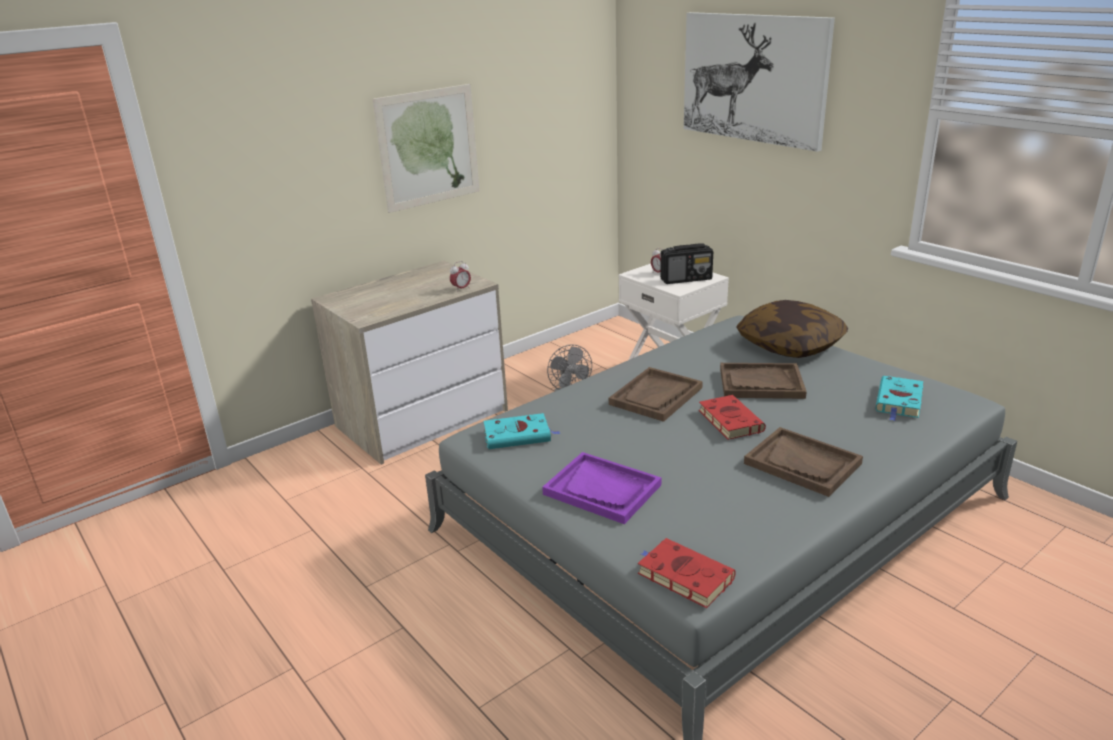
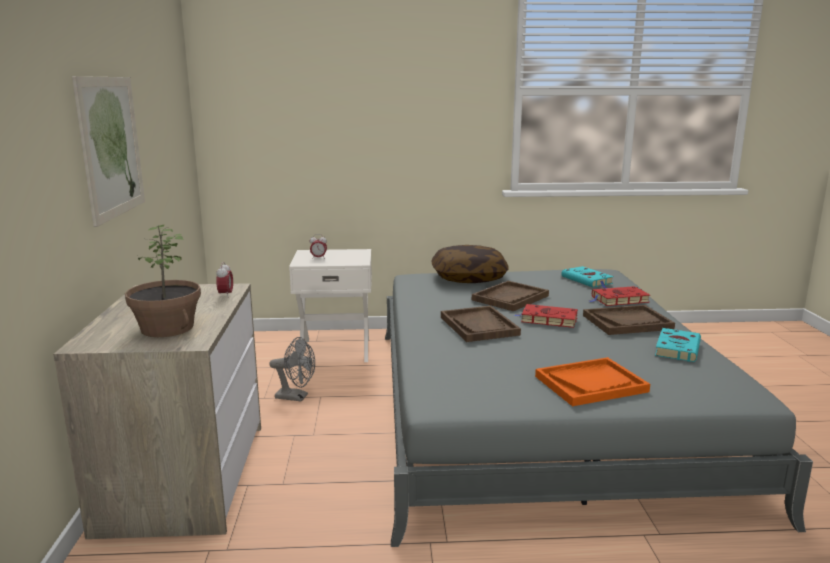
camera: 55 degrees left, 10 degrees down
(379, 303) = (166, 328): none -> potted plant
(519, 435) = (460, 386): turquoise book -> turquoise book (677, 348)
(602, 490) = (591, 384): purple tray -> orange tray
(682, 576) = (735, 395): red book -> red book (618, 300)
(686, 279) = (348, 256): radio -> none
(753, 78) = (360, 81): picture -> none

